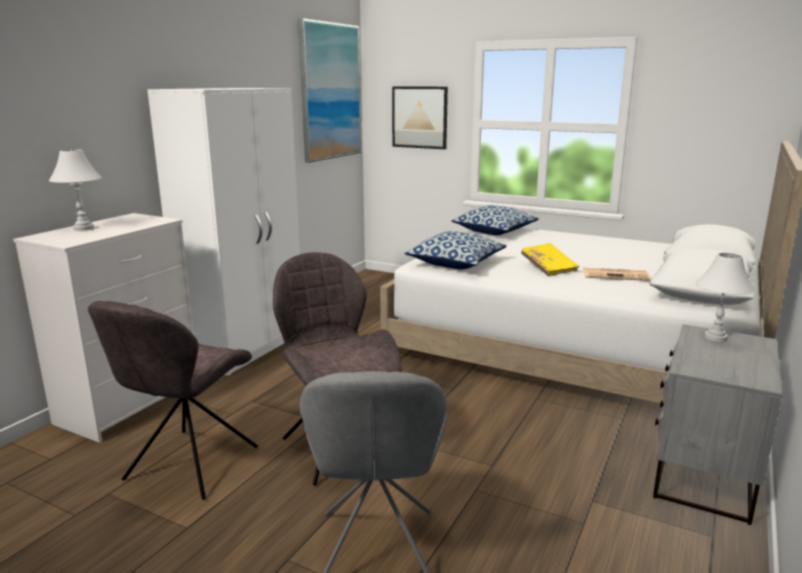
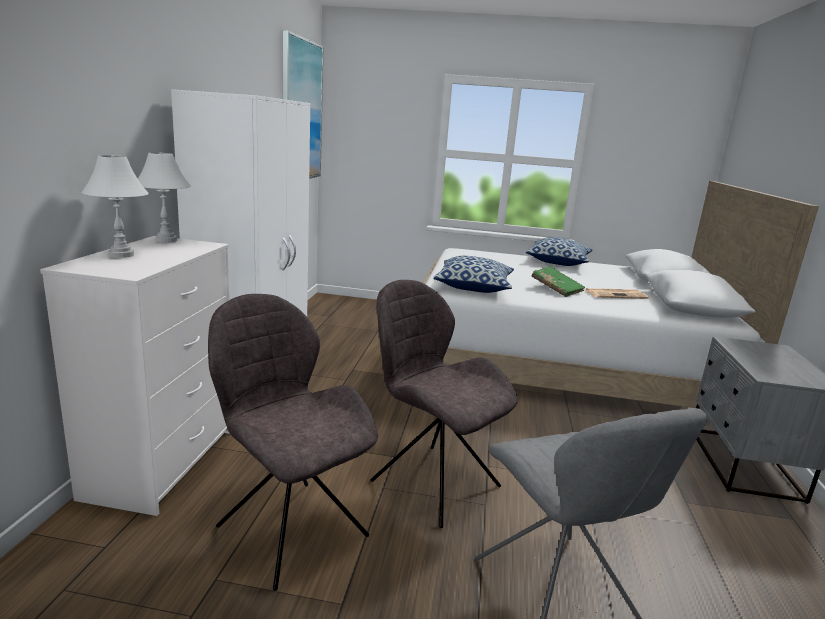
camera: 20 degrees left, 0 degrees up
(189, 466) = (289, 528): grey chair -> grey chair turned 135 degrees clockwise
(419, 117) = (383, 143): picture -> none
(494, 231) = (470, 255): pillow -> pillow (558, 262)
(548, 268) = (556, 289): yellow book -> green book
(715, 337) = (749, 347): white table lamp -> white table lamp (165, 240)

